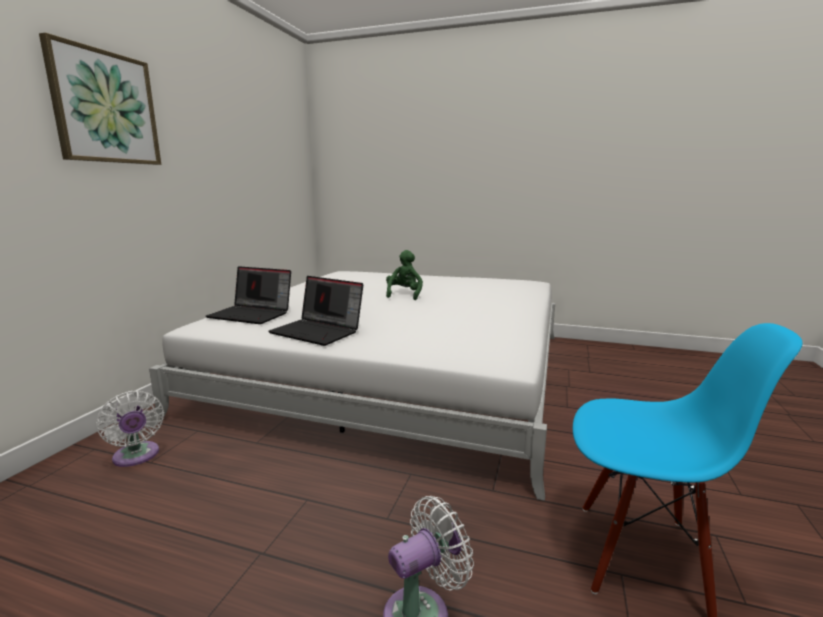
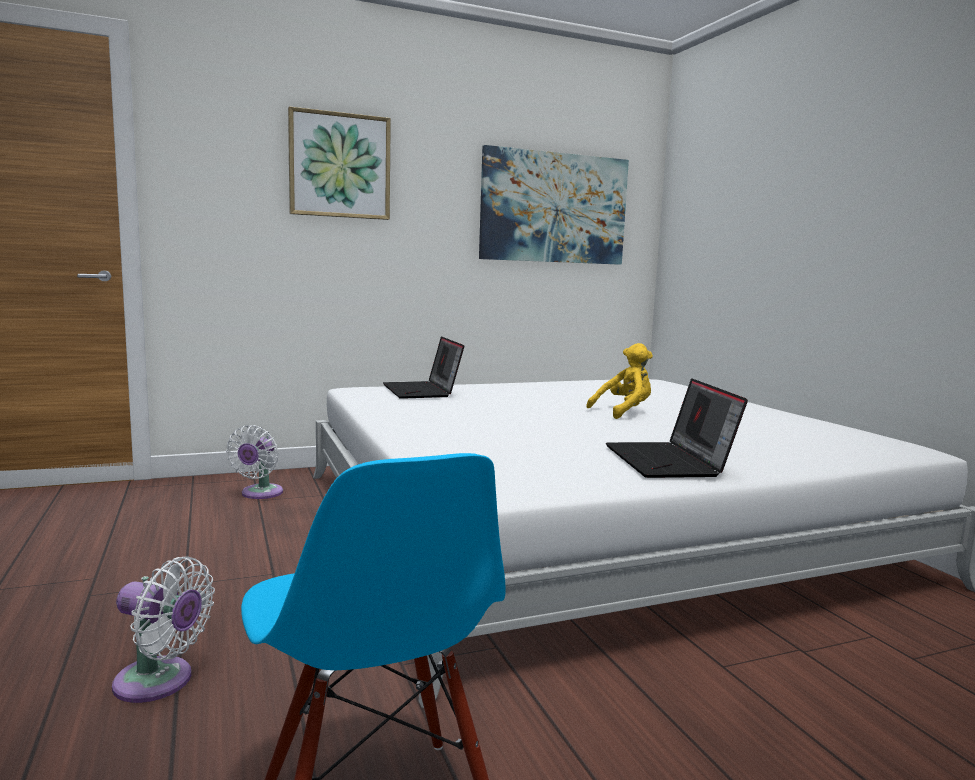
camera: 50 degrees right, 5 degrees down
(262, 154) = (554, 208): none -> picture
(318, 331) = (420, 415): laptop -> laptop (670, 462)
(404, 295) = (624, 412): green plush toy -> yellow plush toy

